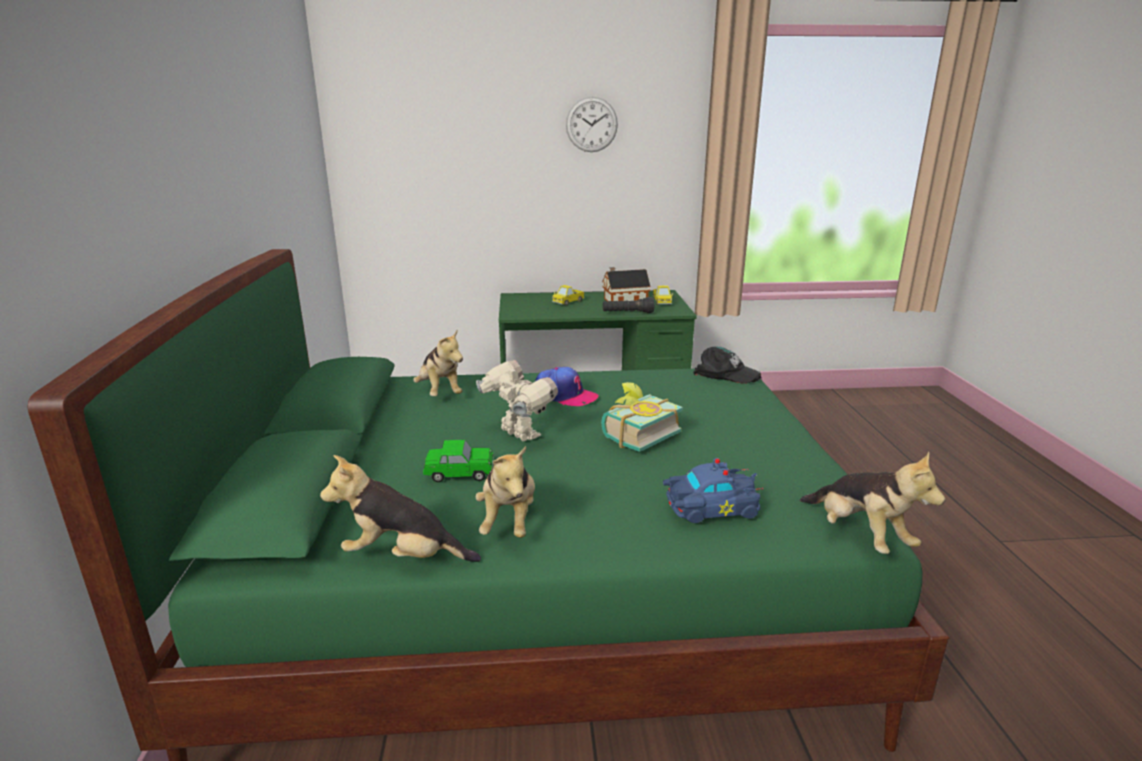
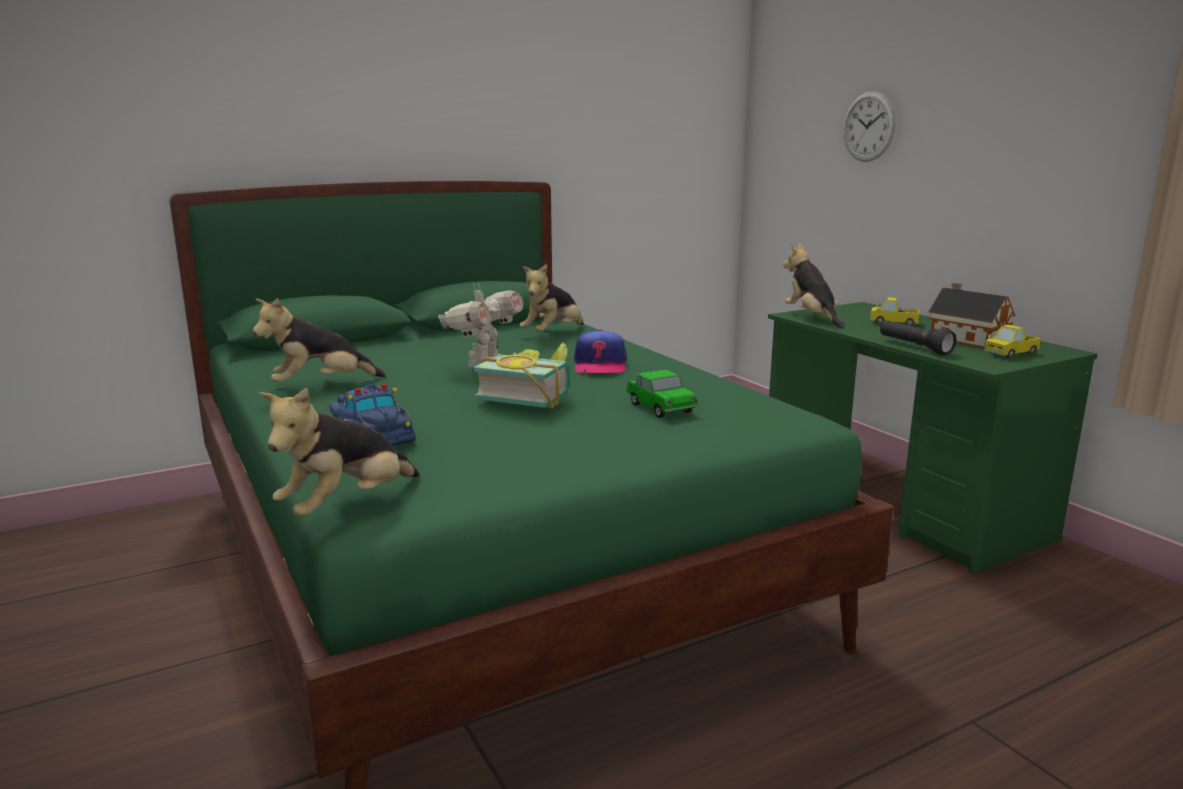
camera: 65 degrees right, 5 degrees down
(403, 557) = (259, 371): plush toy -> plush toy (811, 318)
(460, 473) = (394, 362): toy car -> toy car (660, 408)
(591, 124) = (1008, 67): wall clock -> wall clock (868, 127)
(726, 374) = (786, 416): black cap -> none

